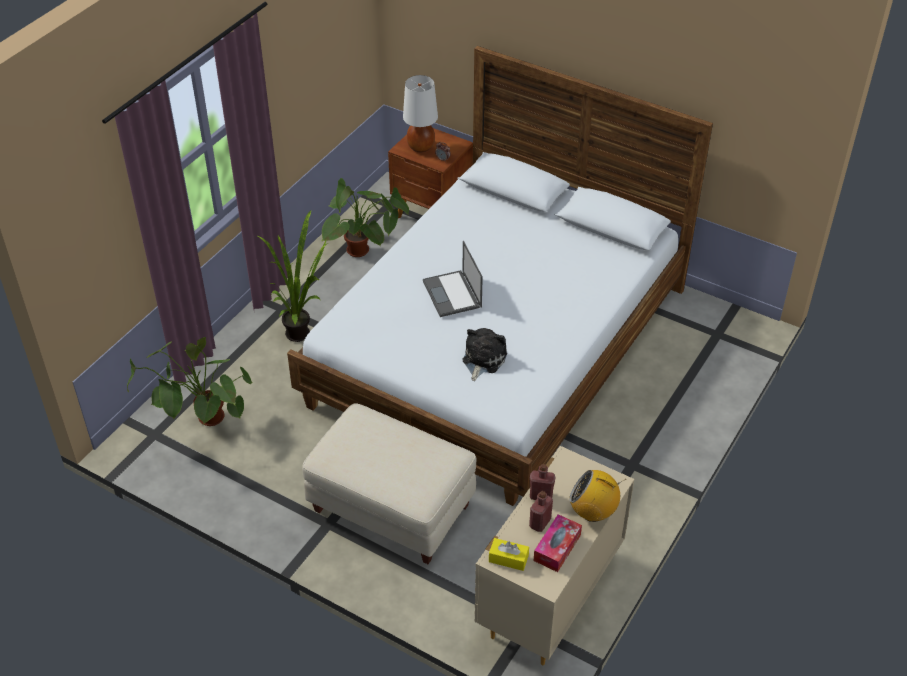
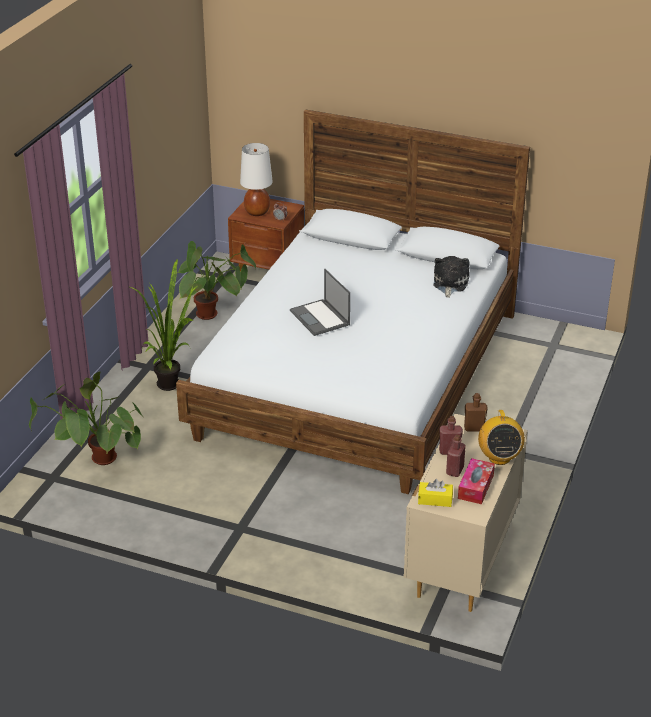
camera: 10 degrees left, 10 degrees down
(391, 509) = (296, 510): beige ottoman -> none
(482, 359) = (362, 364): plush toy -> plush toy (449, 284)
(576, 468) = (474, 428): none -> brown bottle
(593, 512) = (499, 457): radio -> radio turned 105 degrees counterclockwise

